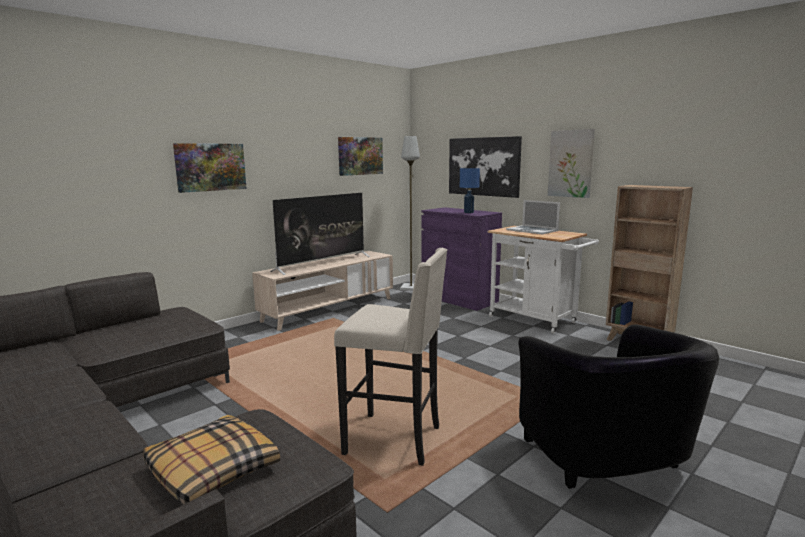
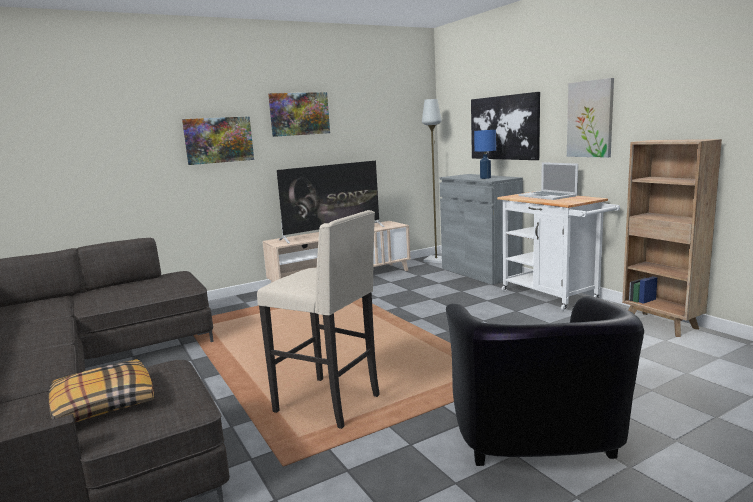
camera: 15 degrees right, 0 degrees up
(360, 156) = (377, 123): picture -> picture (299, 114)
(459, 299) = (480, 272): purple cabinet -> grey cabinet

